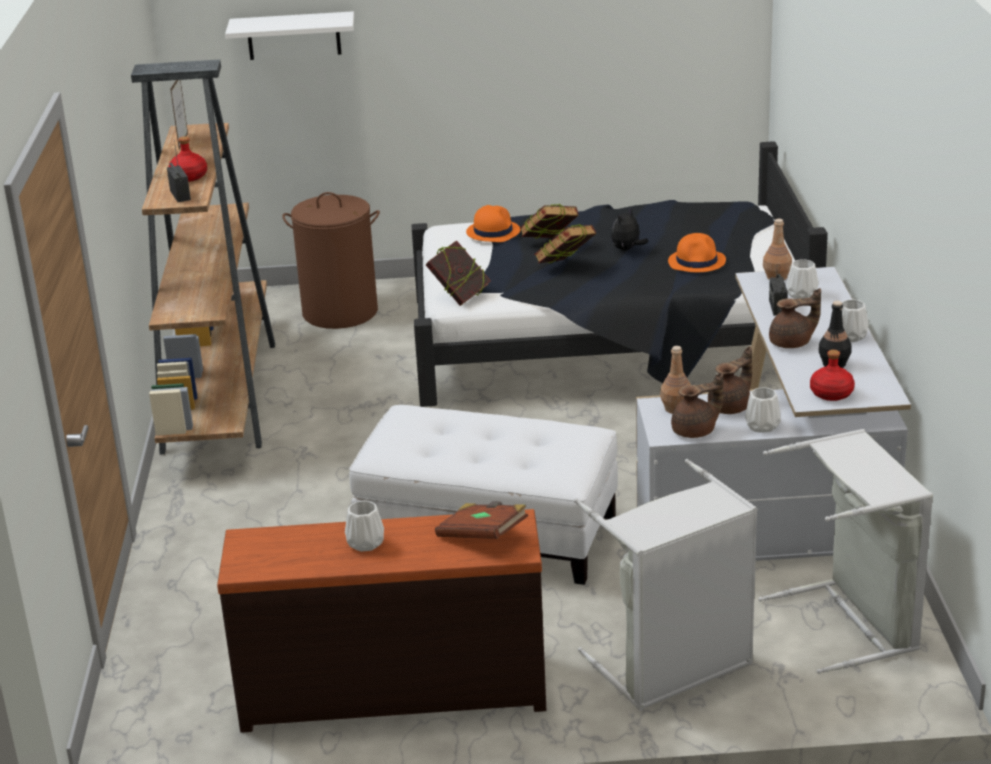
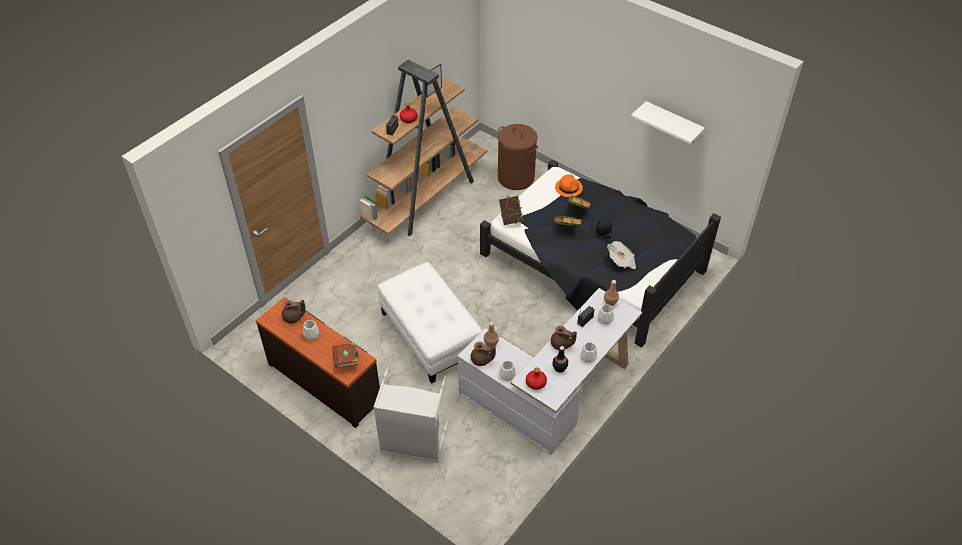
camera: 40 degrees right, 20 degrees up
(293, 35) = (533, 49): white shelf -> white shelf (673, 123)
(697, 261) = (621, 261): orange hat -> newspaper
(731, 407) = (510, 357): brown teapot -> brown teapot (293, 318)
(852, 622) = (493, 472): grey laundry basket -> none

